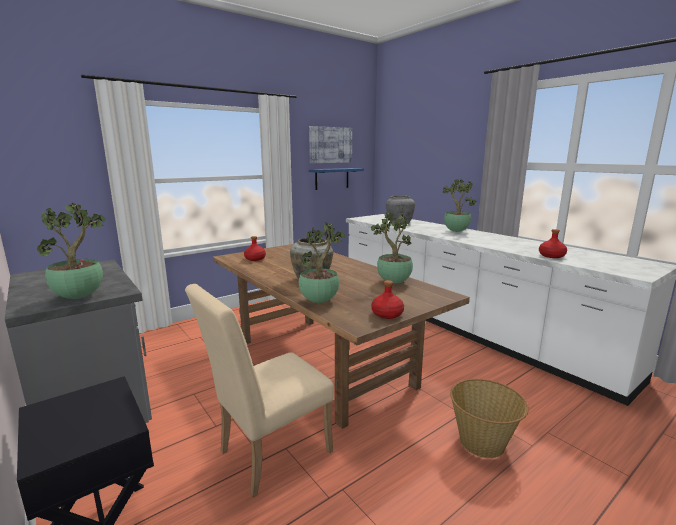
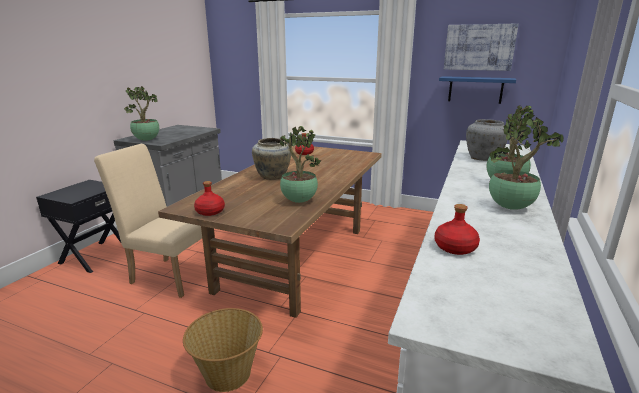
camera: 60 degrees right, 5 degrees up
(320, 301) = (223, 188): potted plant -> potted plant (511, 208)

